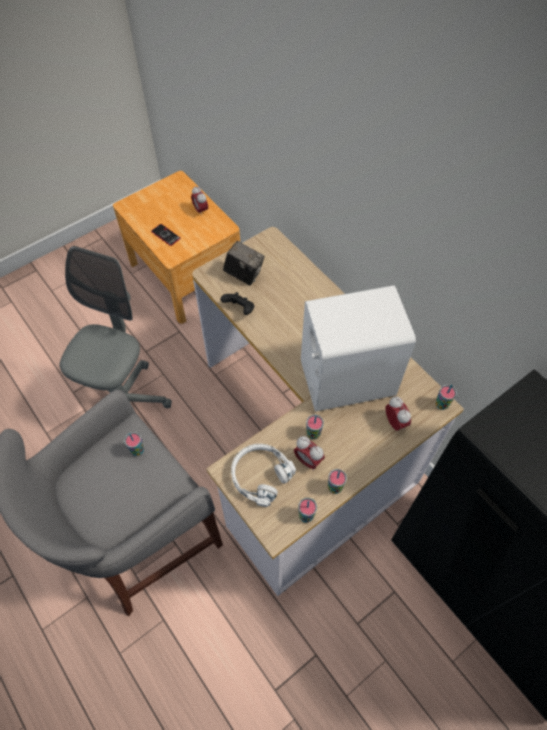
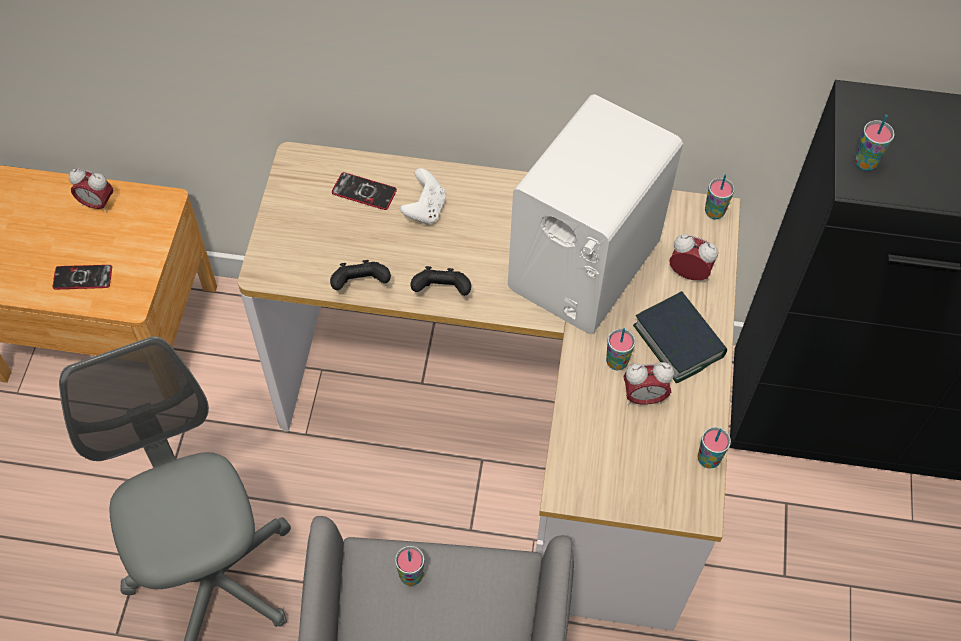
camera: 45 degrees left, 0 degrees up
(244, 274) = (314, 235): camera -> none
(260, 475) = (610, 461): white headphones -> none
(270, 339) = (442, 291): none -> black game controller
(284, 271) = (364, 192): none -> phone
(302, 298) = (425, 209): none -> white game controller
(335, 487) = (704, 401): cup -> cup (865, 163)
(354, 449) = (678, 341): none -> book

